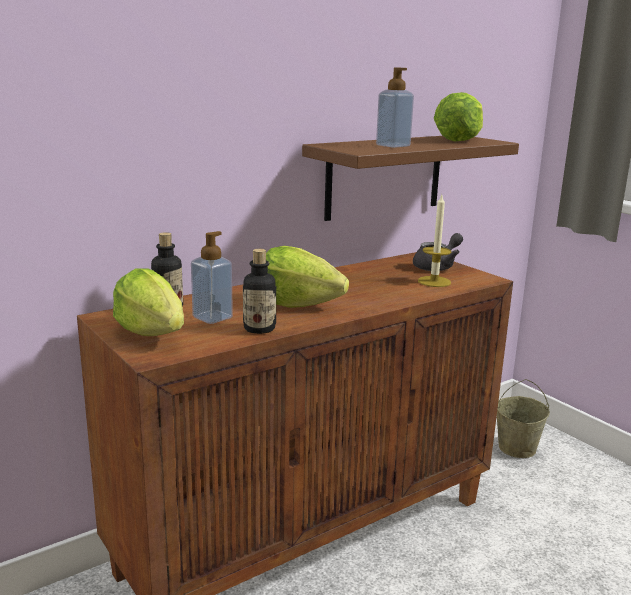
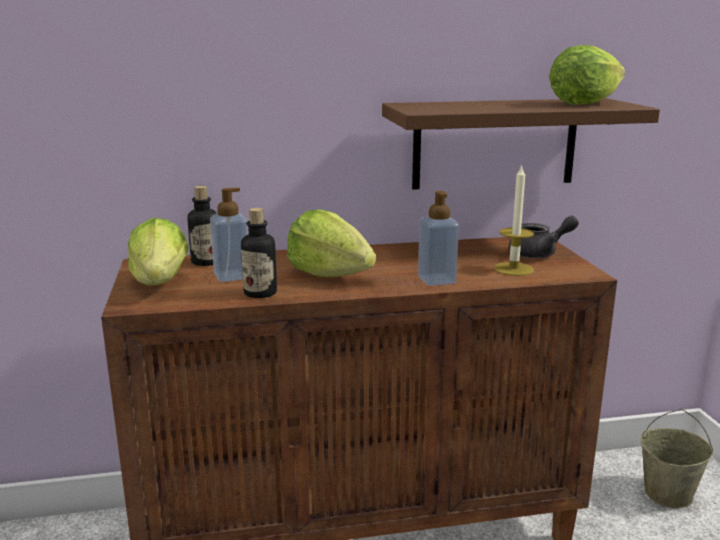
camera: 25 degrees right, 0 degrees up
(393, 146) = (478, 107): soap dispenser -> soap dispenser (436, 280)

